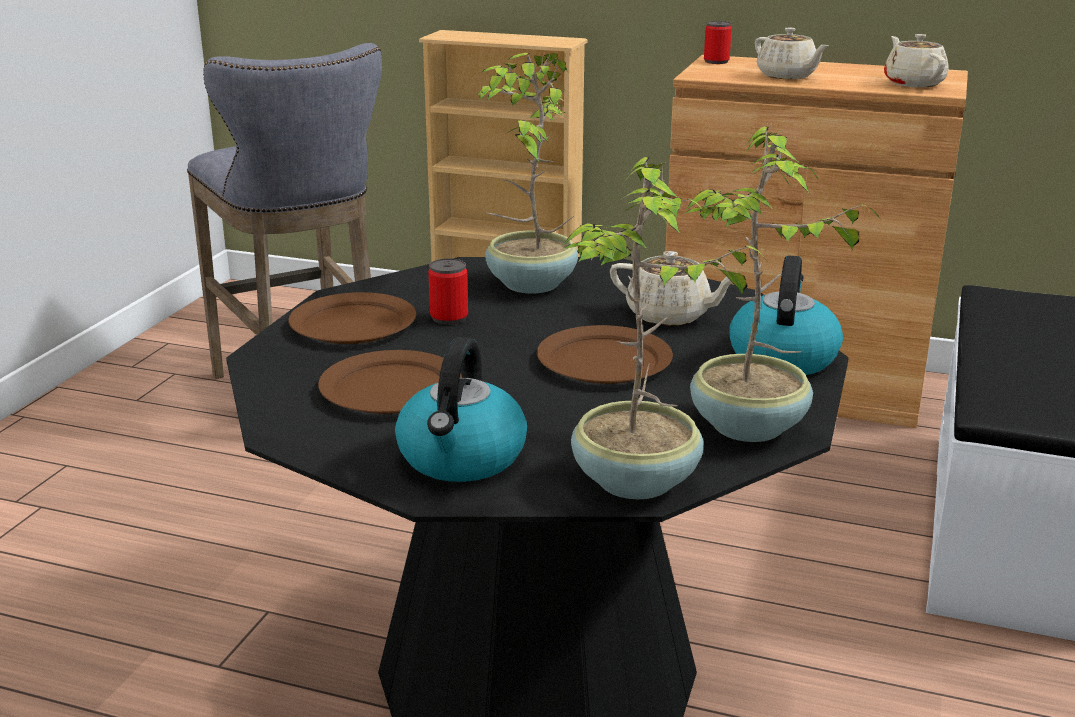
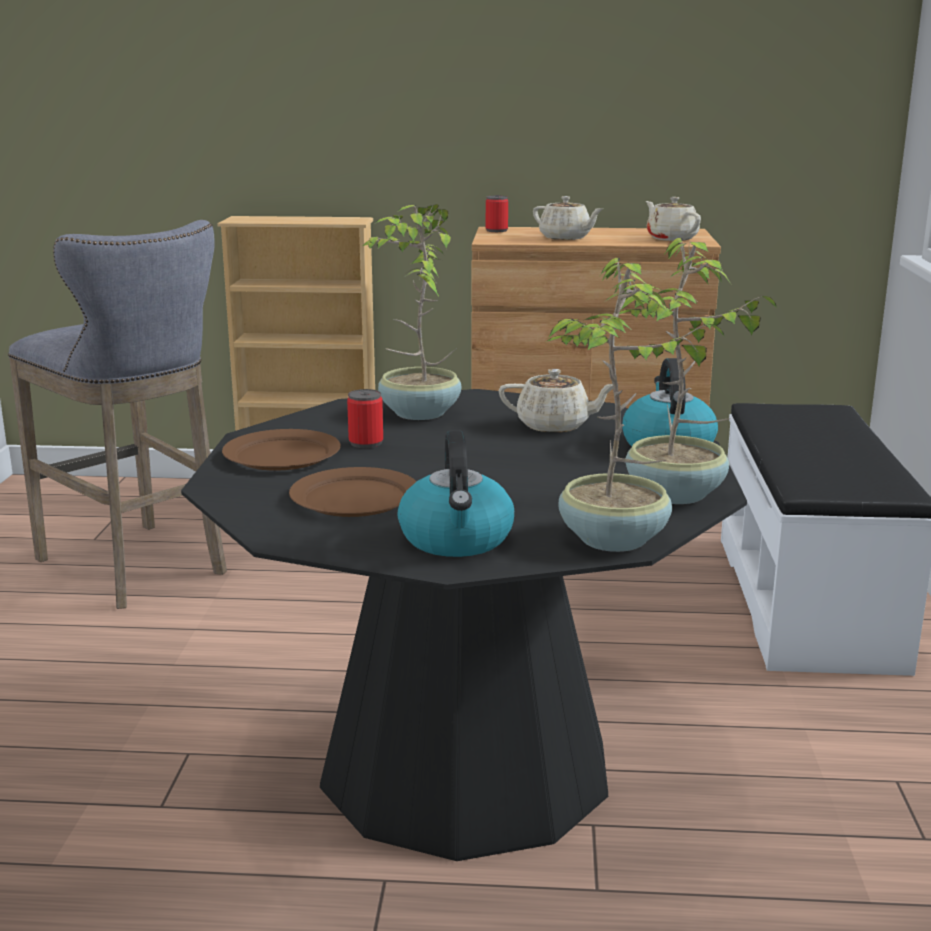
camera: 15 degrees left, 5 degrees down
(603, 361) = (524, 462): brown plate -> none

